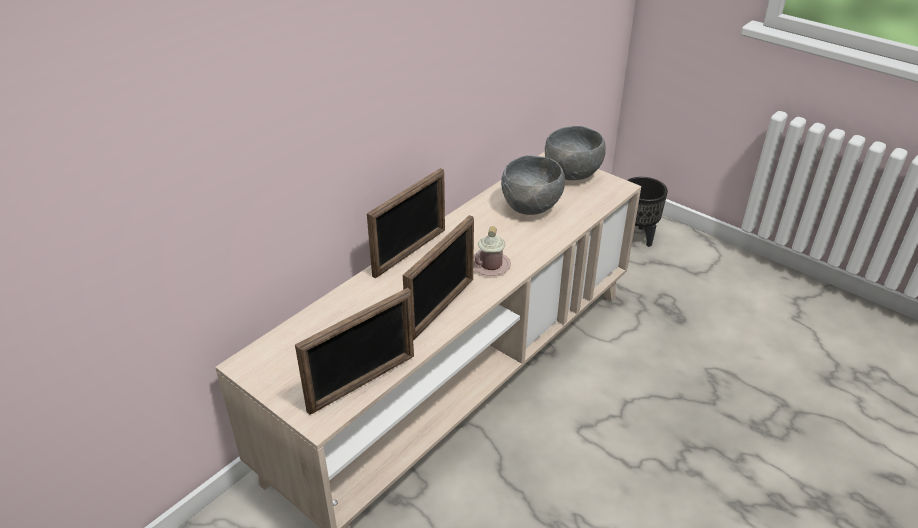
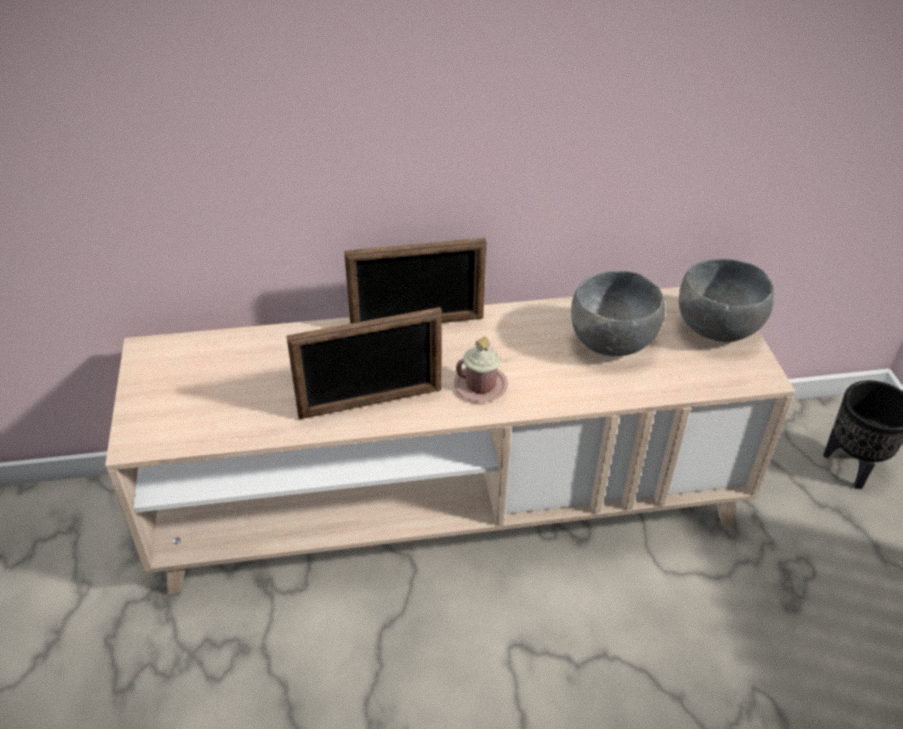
camera: 40 degrees right, 5 degrees up
(362, 383) = (209, 432): picture frame -> none

